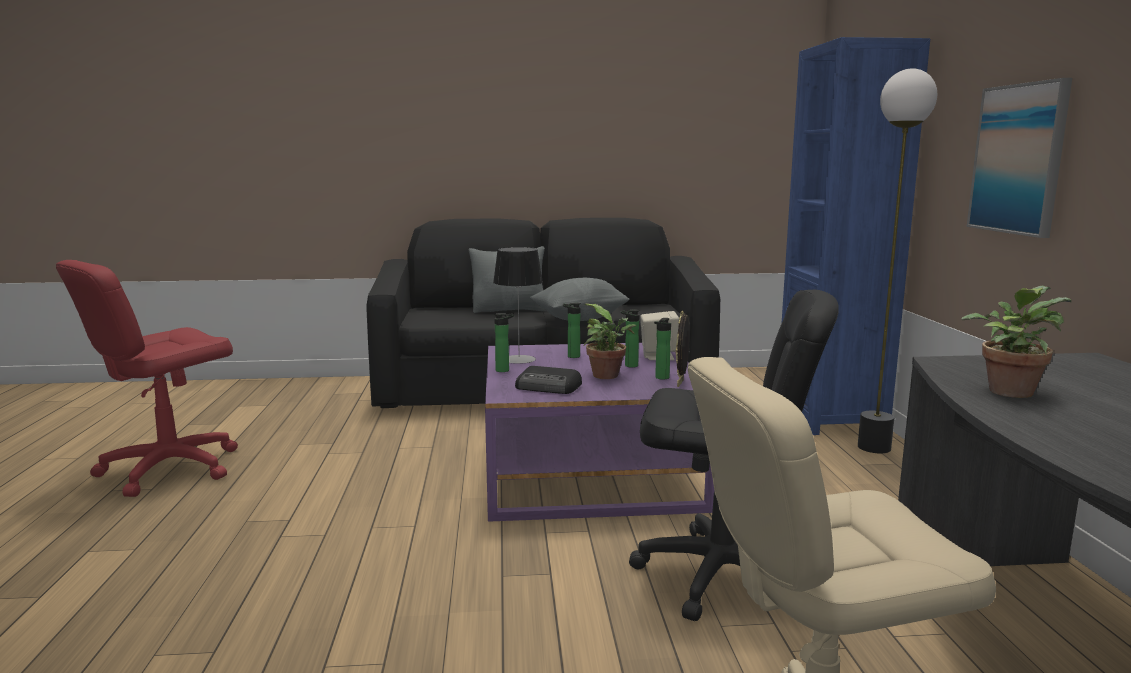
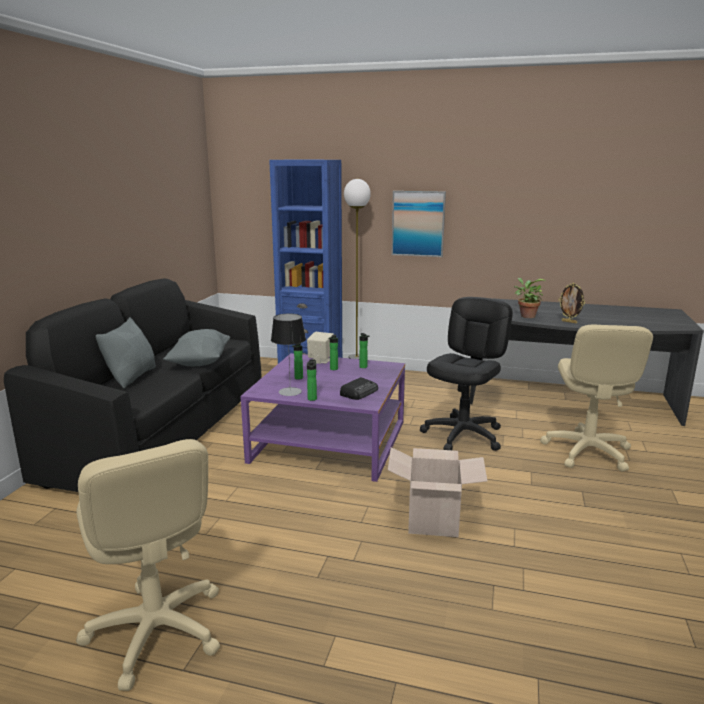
camera: 70 degrees left, 5 degrees up
(169, 468) = (156, 631): red office chair -> beige office chair
(386, 580) = (433, 521): none -> cardboard box
(608, 376) = (350, 377): potted plant -> none
(681, 383) = (377, 365): picture frame -> picture frame (569, 322)

